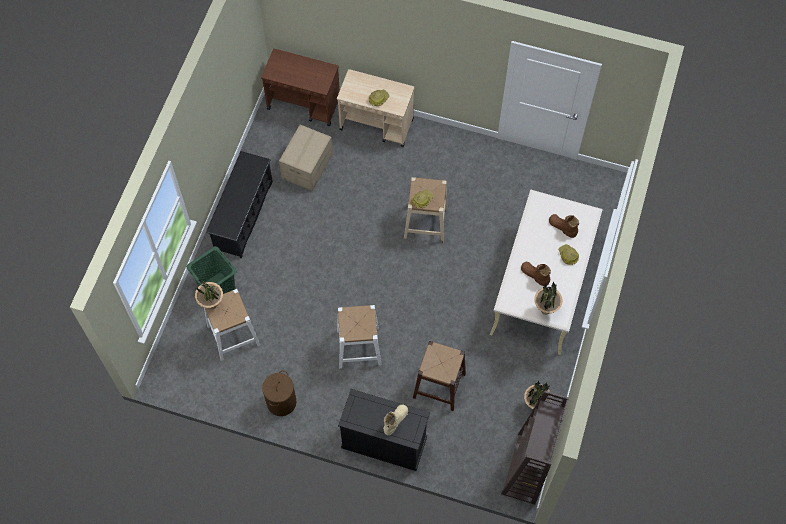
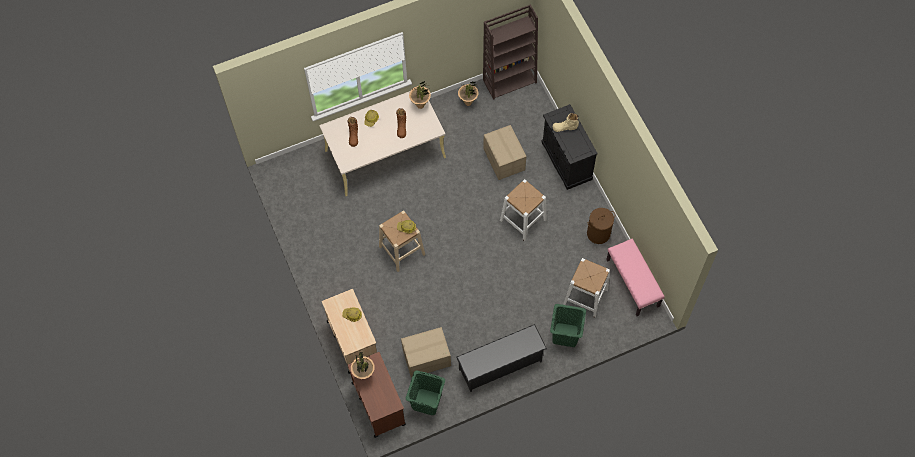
camera: 130 degrees left, 0 degrees up
(204, 388) = (633, 283): none -> pink bench
(212, 305) = (594, 286): potted plant -> potted plant (364, 374)
(270, 138) = (426, 402): none -> green laundry basket
(439, 385) = (504, 159): brown stool -> cardboard box

